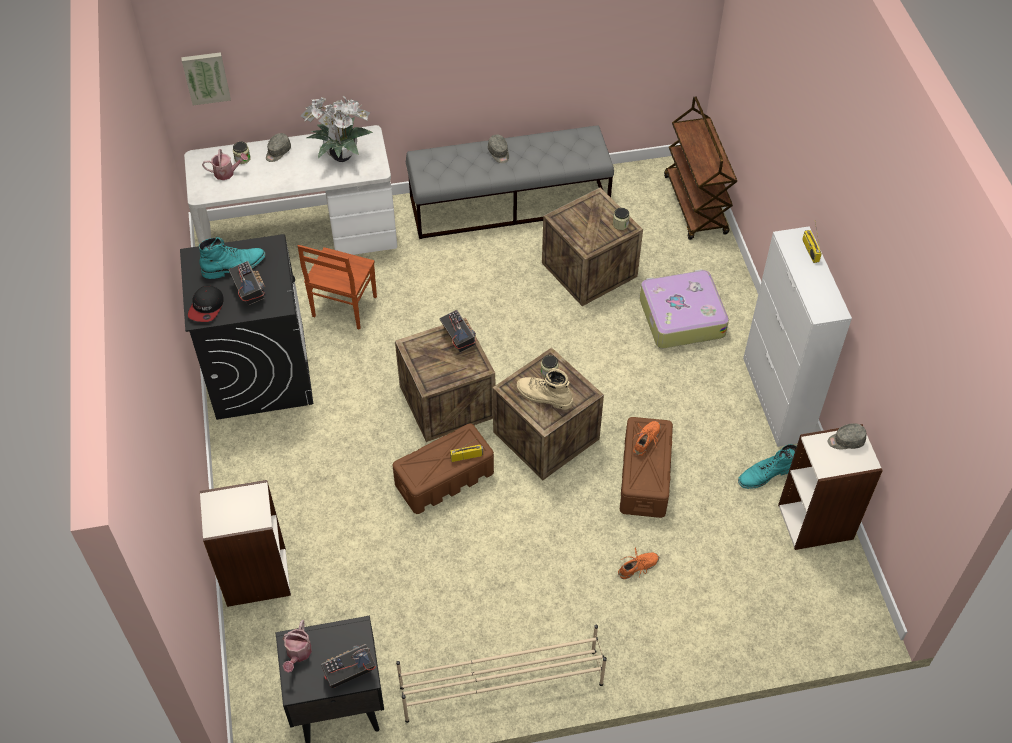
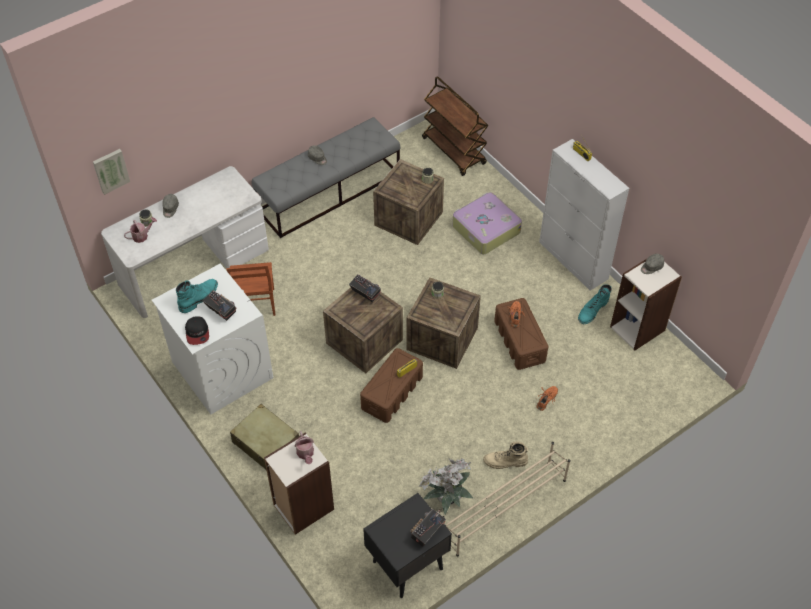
camera: 25 degrees left, 0 degrees up
(258, 480) = (265, 443): none -> beige suitcase
(260, 371) = (222, 369): black washing machine -> white washing machine
(298, 654) = (386, 535): watering can -> watering can (305, 454)
(340, 156) = (217, 196): potted plant -> potted plant (446, 498)
(543, 397) = (443, 311): beige boot -> beige boot (505, 462)

